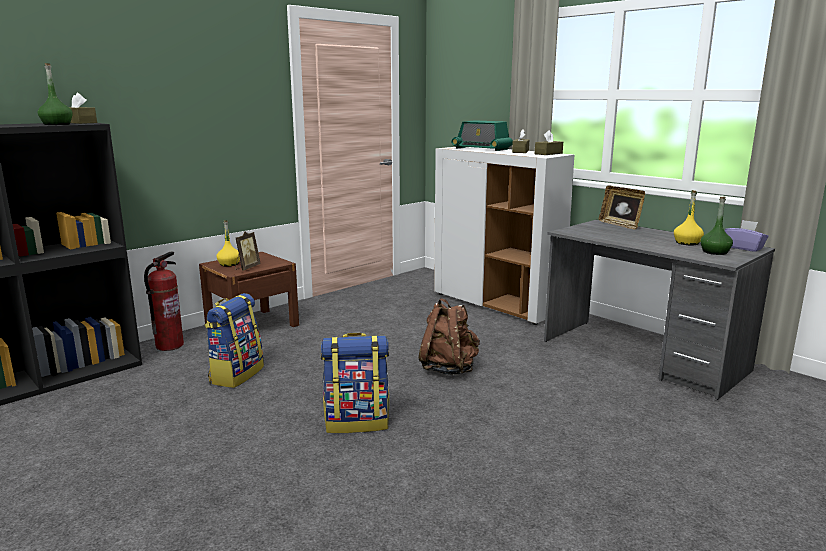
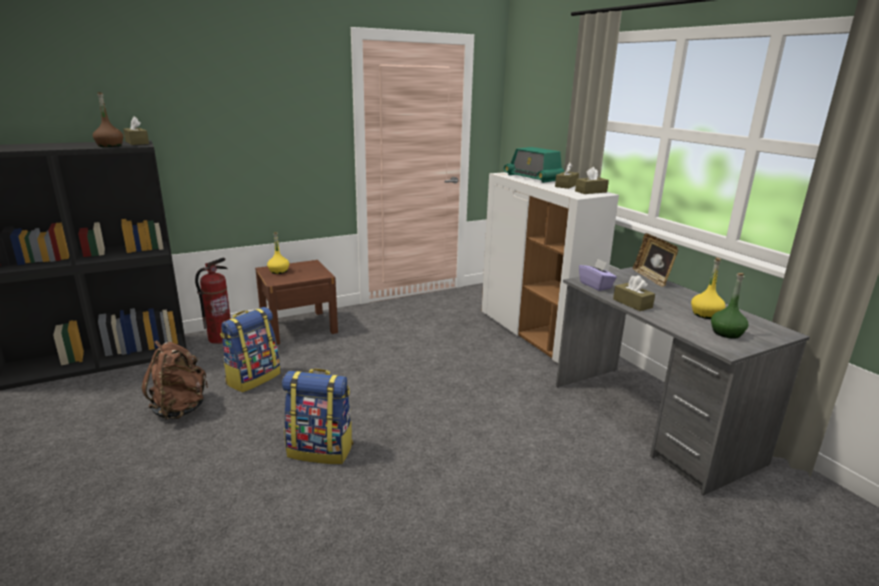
camera: 15 degrees right, 5 degrees up
(57, 124) = (110, 146): green bottle -> brown bottle
(247, 268) = (289, 278): picture frame -> none
(448, 369) = (441, 404): brown backpack -> brown backpack (180, 409)
(623, 241) = (632, 303): none -> brown tissue box
(744, 248) = (769, 331): purple tissue box -> purple tissue box (596, 285)

